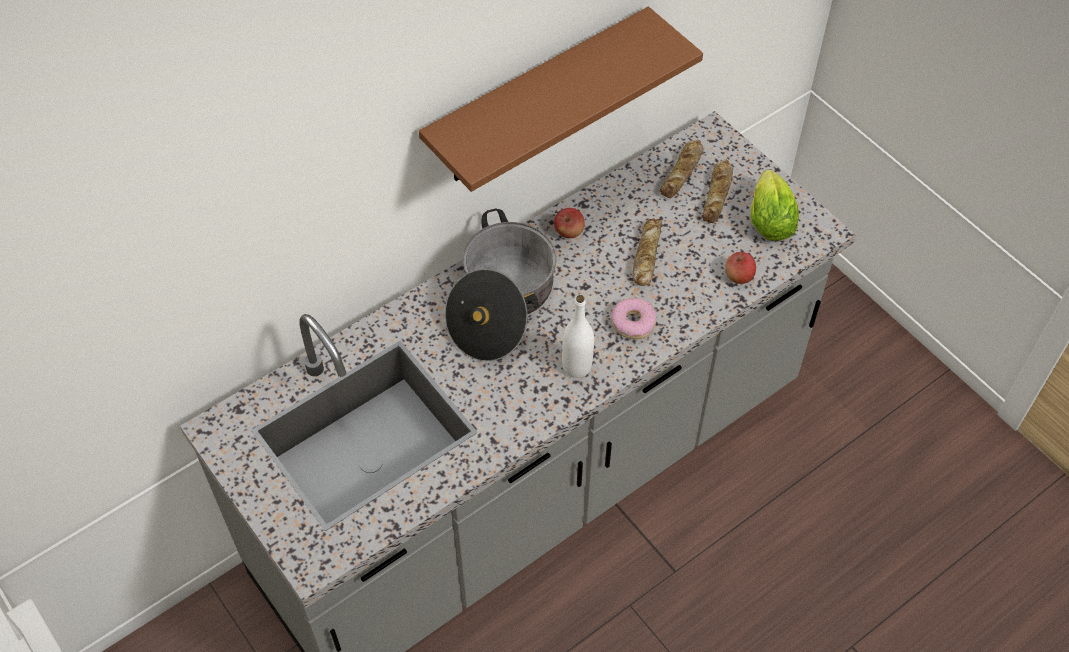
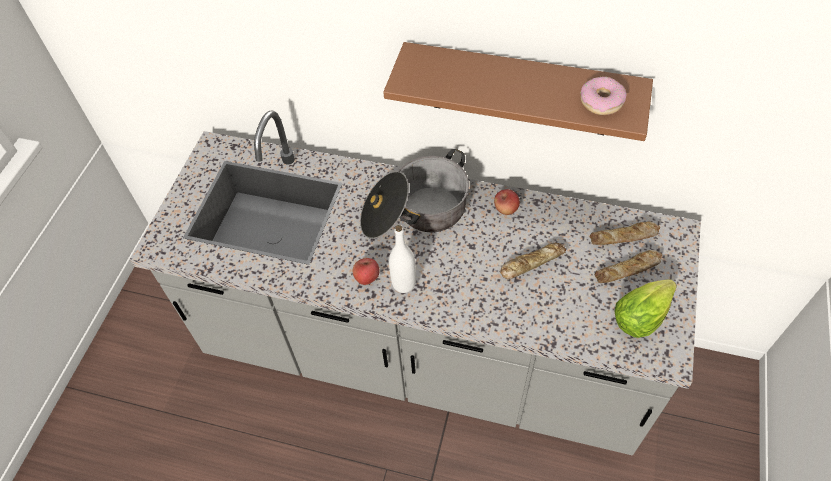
camera: 55 degrees right, 0 degrees up
(633, 323) = (468, 292): donut -> donut (601, 101)
(738, 277) = (570, 329): apple -> apple (367, 278)

